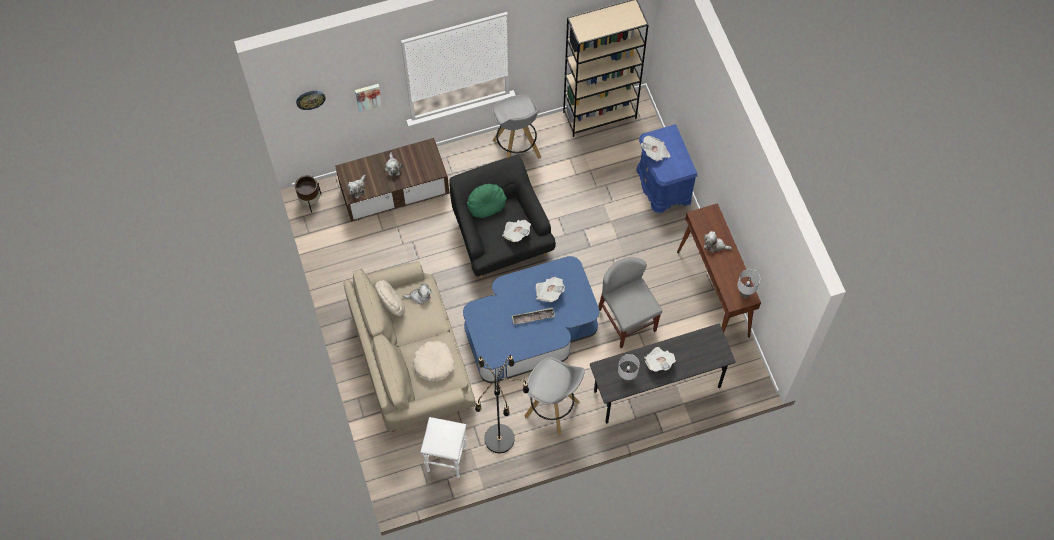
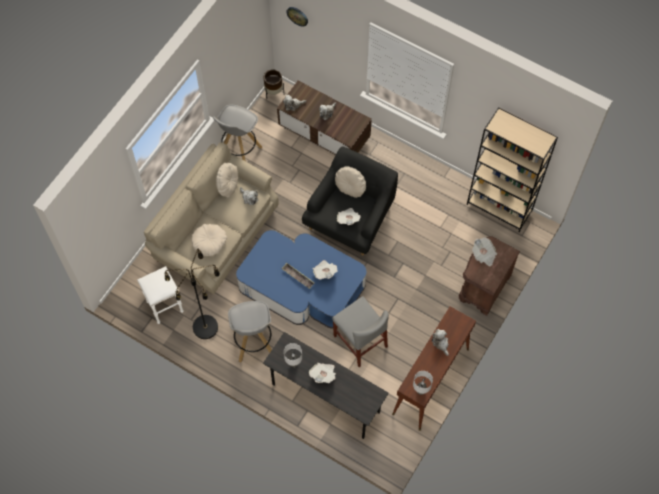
camera: 50 degrees right, 0 degrees up
(368, 96) = (338, 48): picture -> none
(487, 209) = (350, 189): green pillow -> beige pillow
(516, 150) = (423, 178): grey stool -> grey stool (239, 152)
(627, 320) = (360, 341): grey chair -> grey chair turned 120 degrees clockwise
(661, 186) = (483, 287): blue nightstand -> brown nightstand

